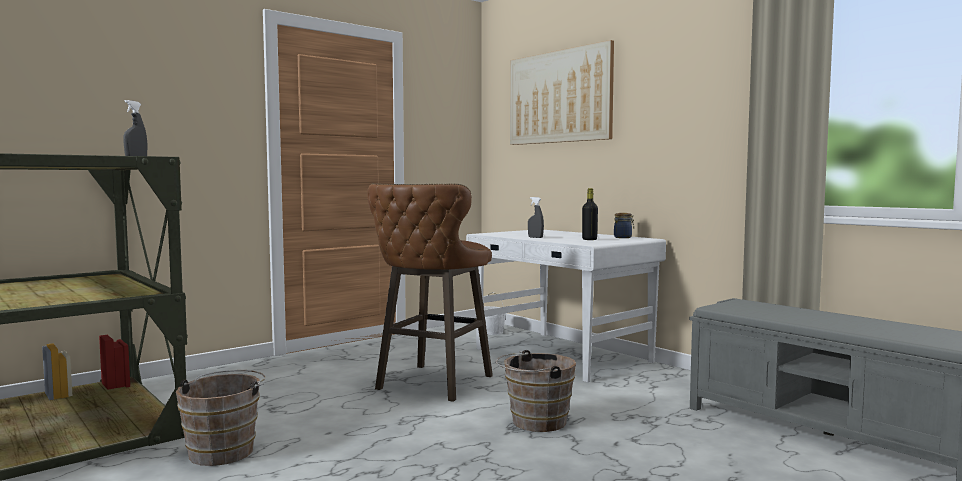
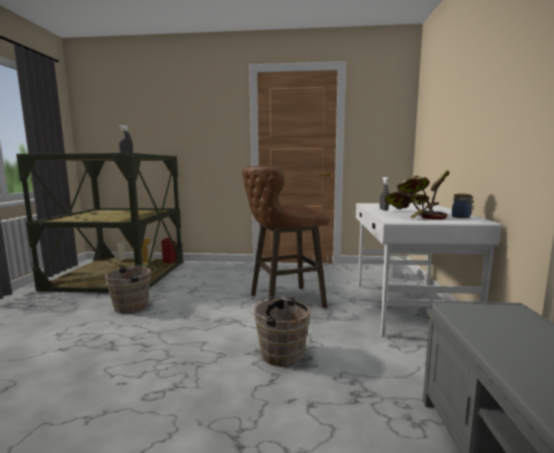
camera: 45 degrees right, 5 degrees up
(559, 97) = (450, 89): picture -> none
(589, 239) = (416, 216): black bottle -> potted plant

